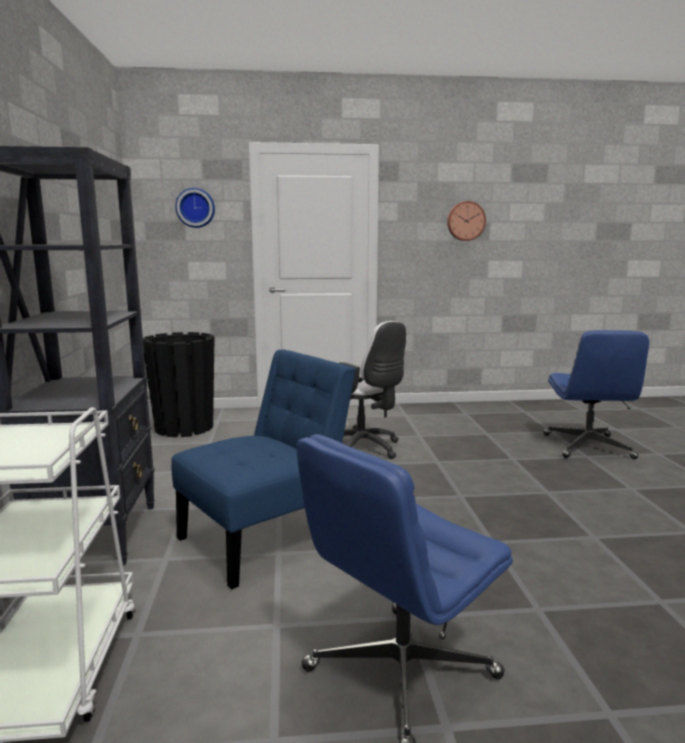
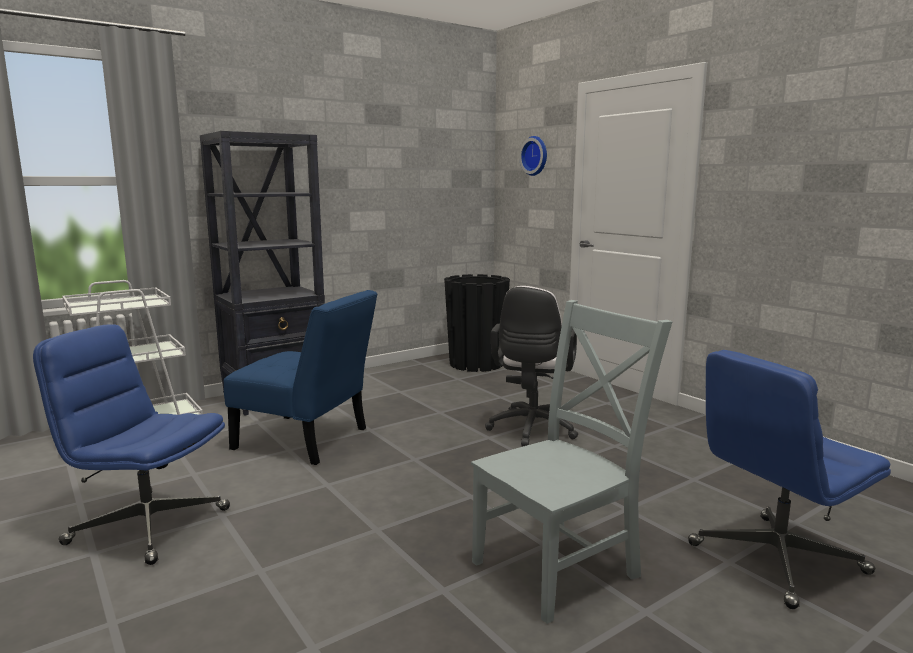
camera: 60 degrees right, 0 degrees up
(465, 221) = (822, 161): wall clock -> none
(576, 495) = (560, 567): none -> grey chair

